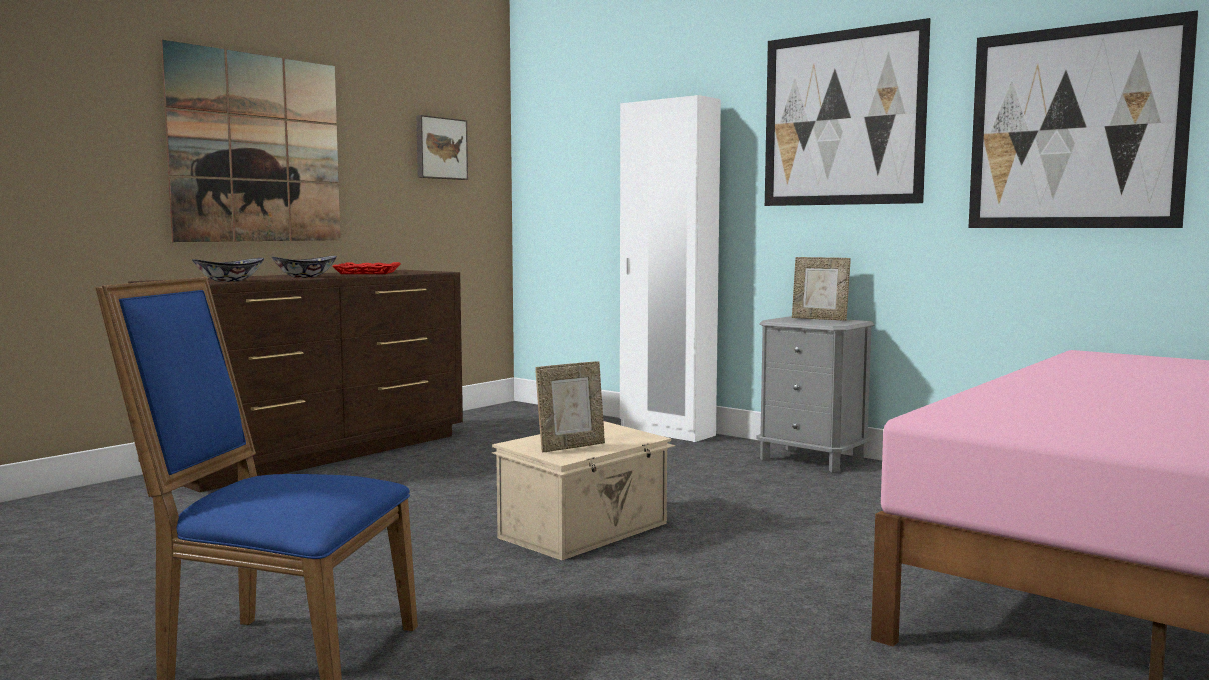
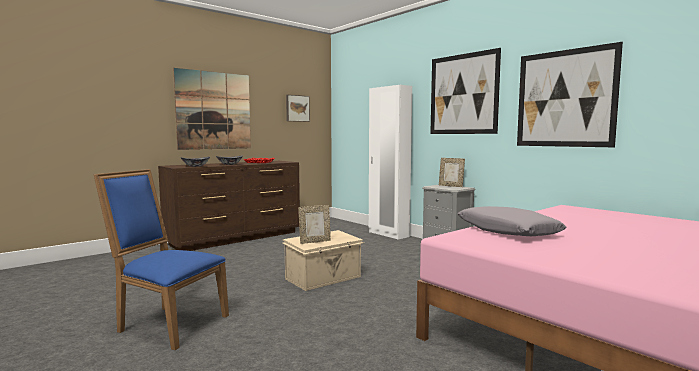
camera: 10 degrees right, 0 degrees up
(1040, 400) = (507, 231): none -> grey pillow

